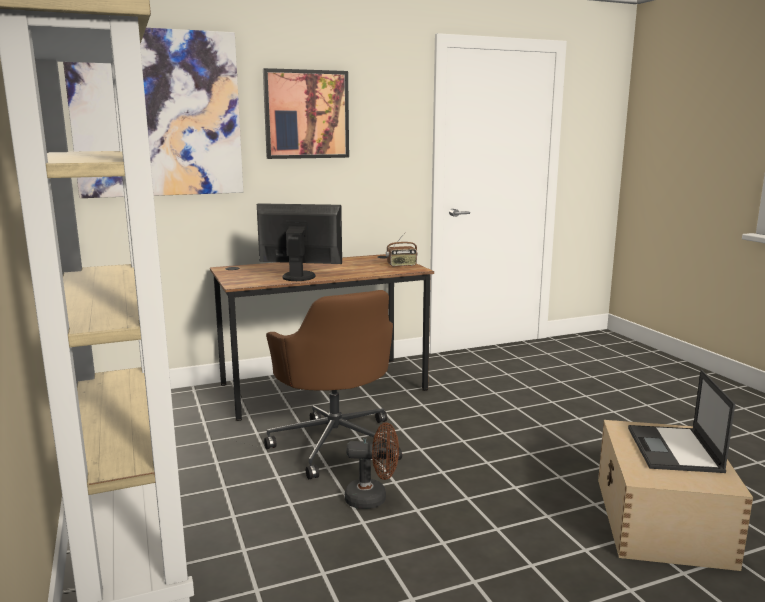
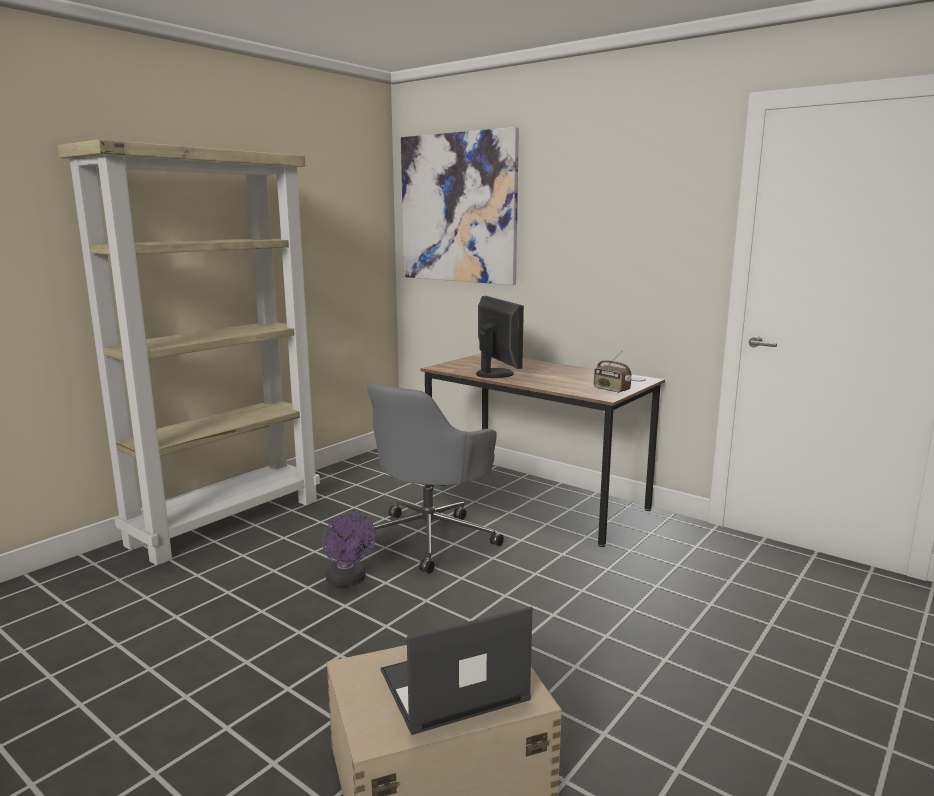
camera: 60 degrees right, 0 degrees up
(306, 114) = (579, 207): picture -> none
(335, 443) = (430, 538): brown office chair -> grey office chair
(373, 498) = (348, 581): brown fan -> purple fan

